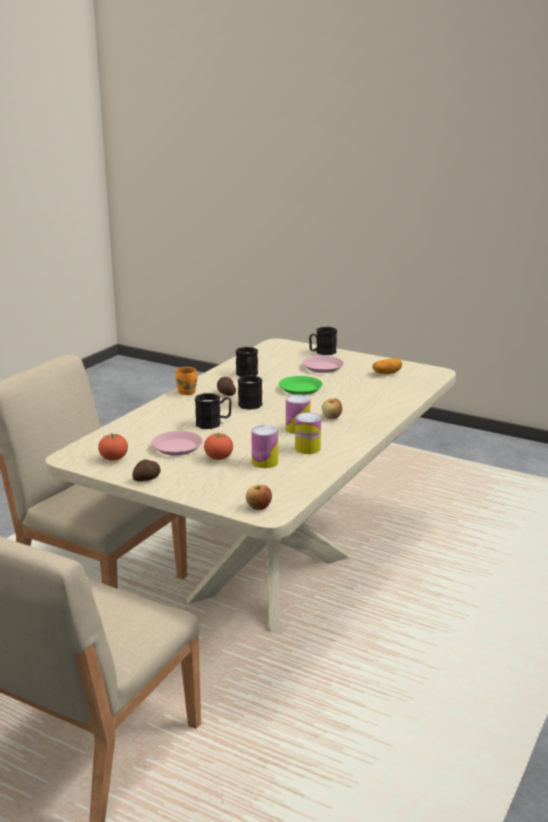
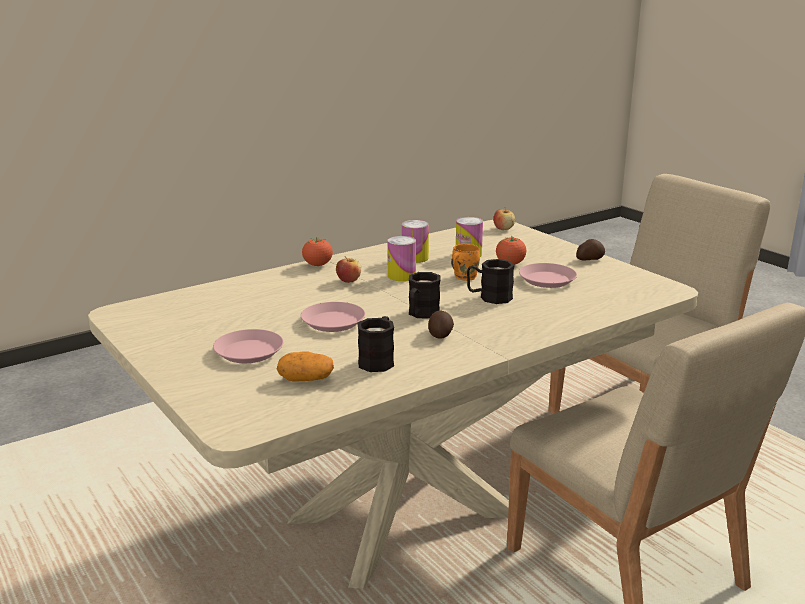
camera: 155 degrees left, 0 degrees up
(114, 459) = (620, 280): tomato -> tomato (317, 265)
(188, 392) = (492, 346): orange mug -> orange mug (463, 277)
(300, 389) = (332, 322): green plate -> pink plate
(322, 352) = (199, 384): black mug -> none
(387, 373) = (182, 323): potato -> potato (305, 379)

